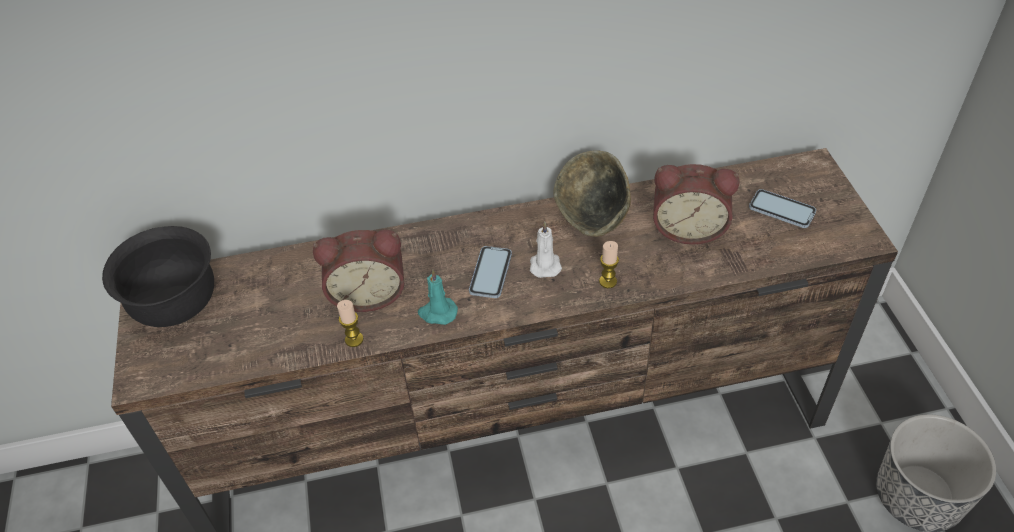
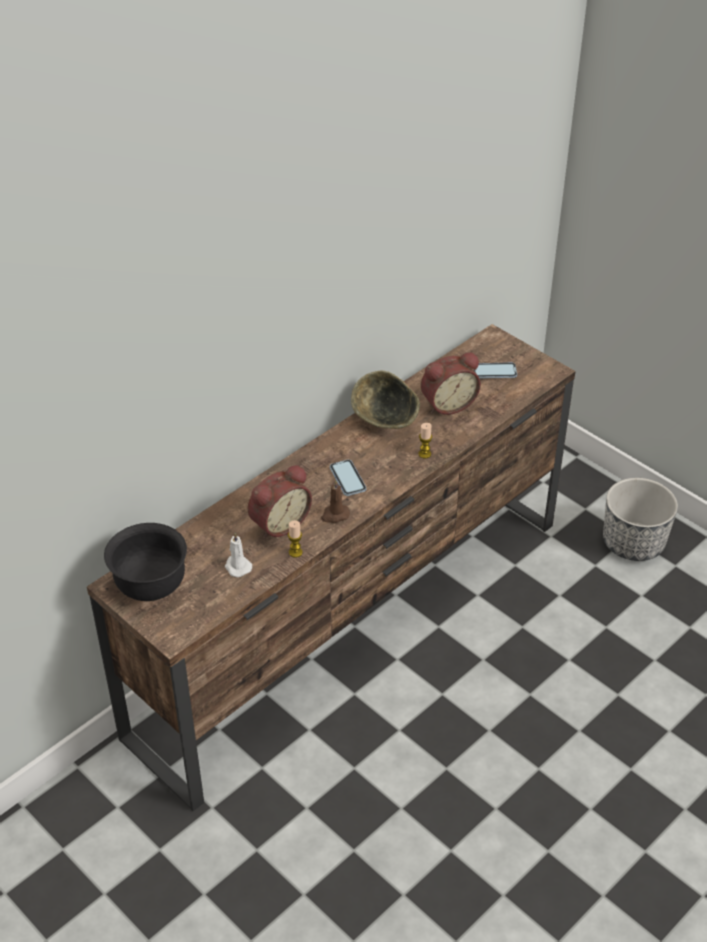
camera: 35 degrees left, 5 degrees down
(437, 313) = (335, 515): turquoise candle -> brown candle
(545, 264) = (377, 460): white candle -> white candle (237, 566)

